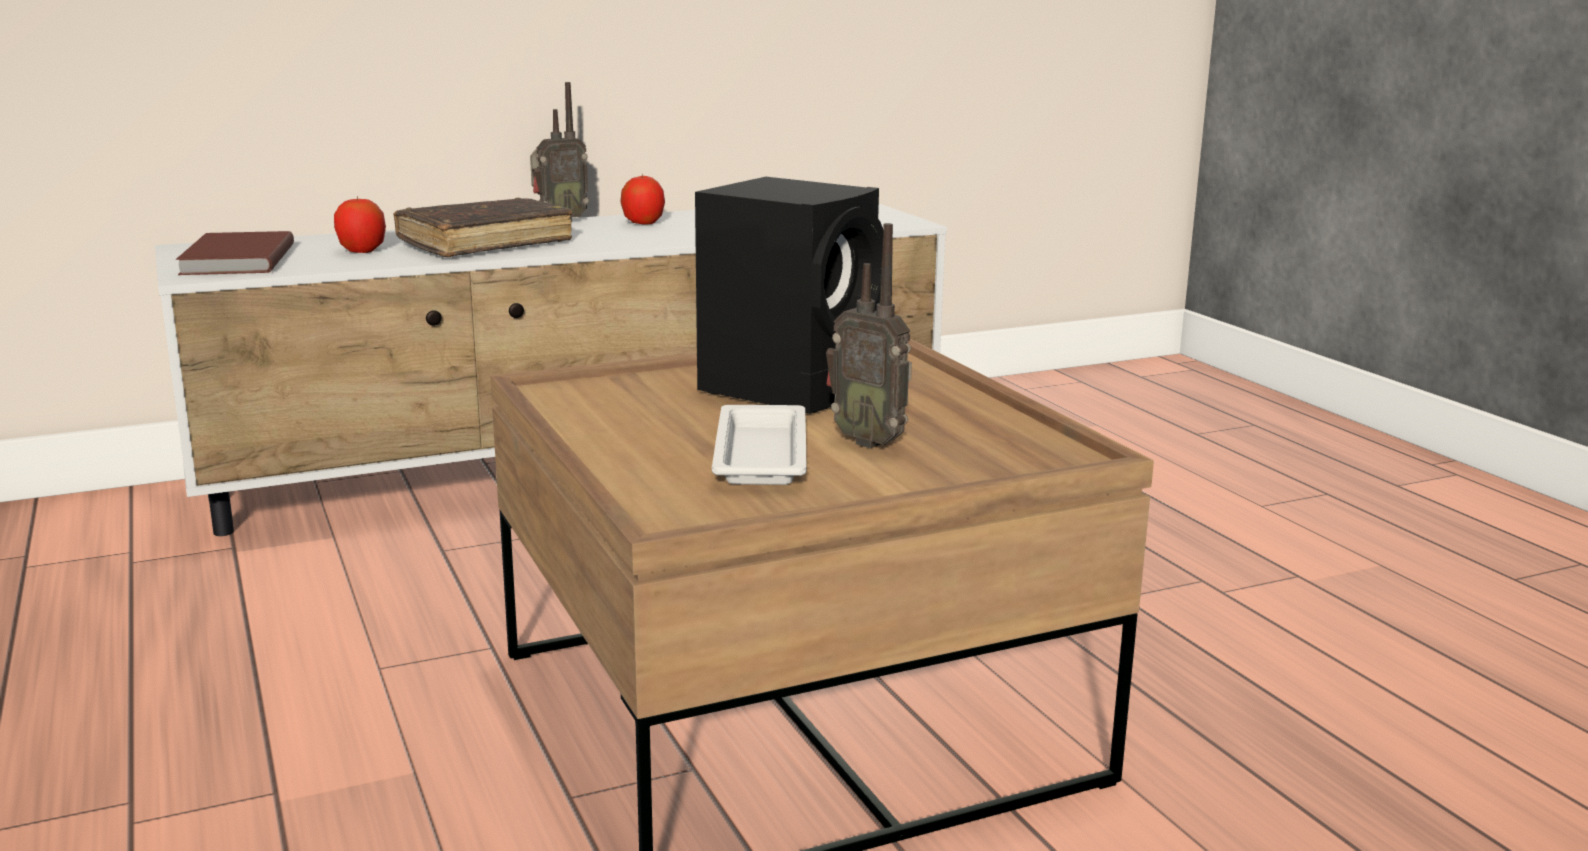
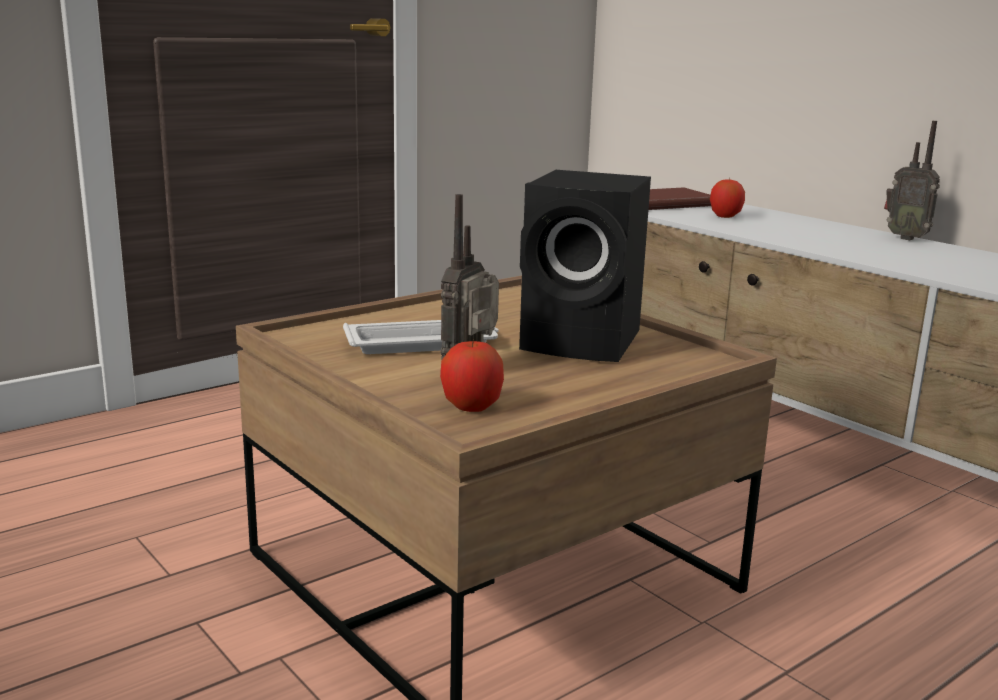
camera: 75 degrees right, 0 degrees up
(485, 243) = (794, 232): brown book -> none
(643, 223) = (950, 254): apple -> apple (471, 406)

